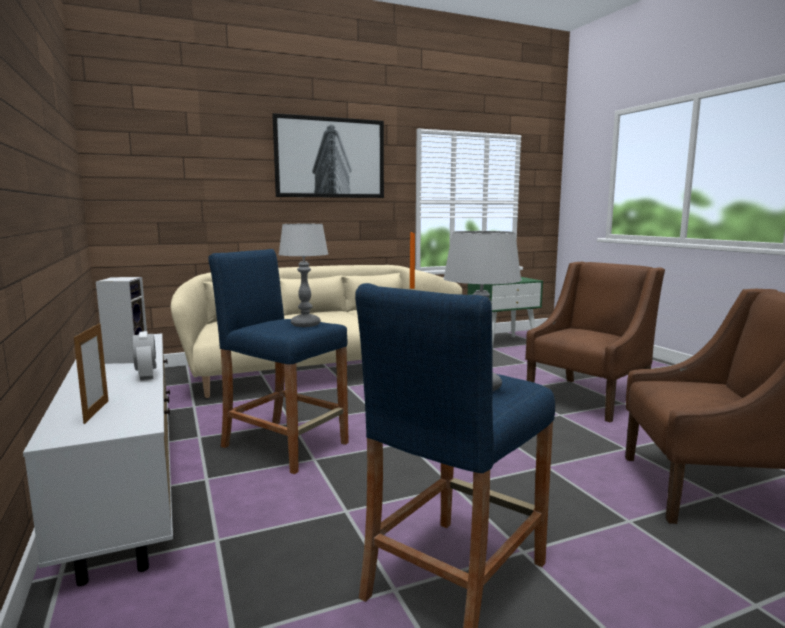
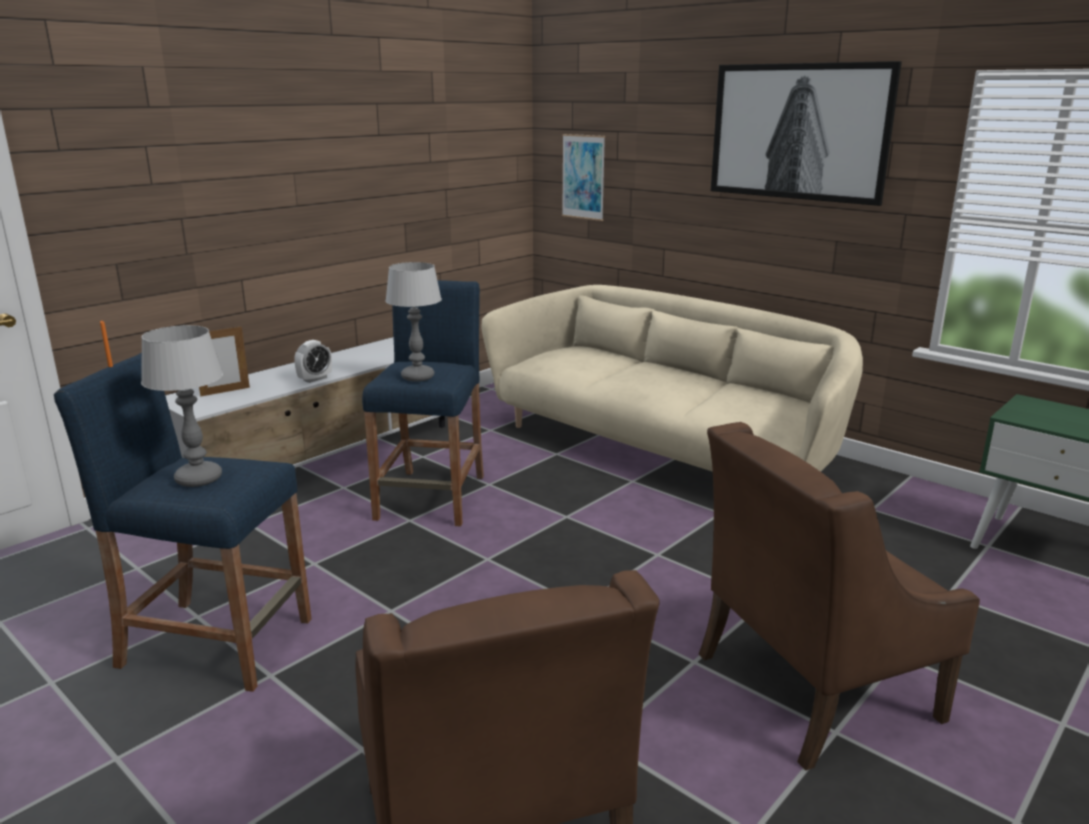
camera: 65 degrees right, 10 degrees up
(127, 358) = (362, 359): speaker -> none
(150, 193) = (583, 177): none -> picture
(588, 398) = (813, 686): brown armchair -> brown armchair turned 135 degrees clockwise

